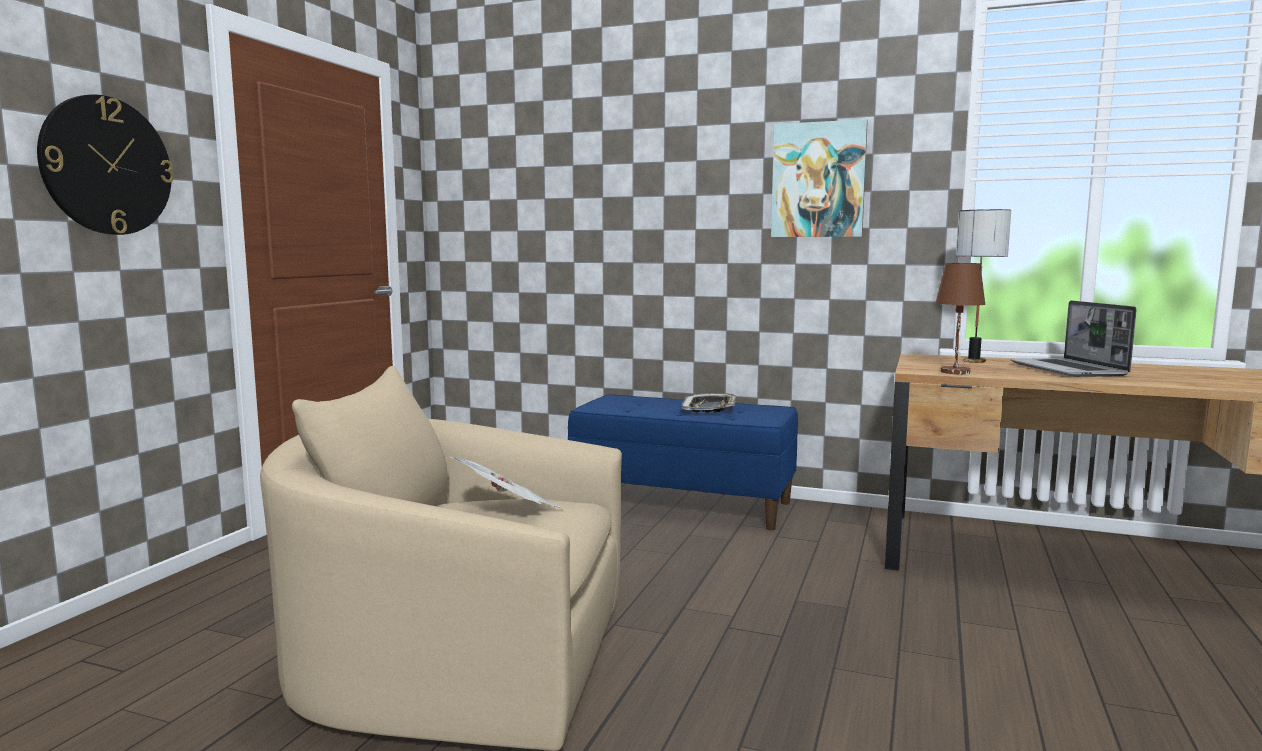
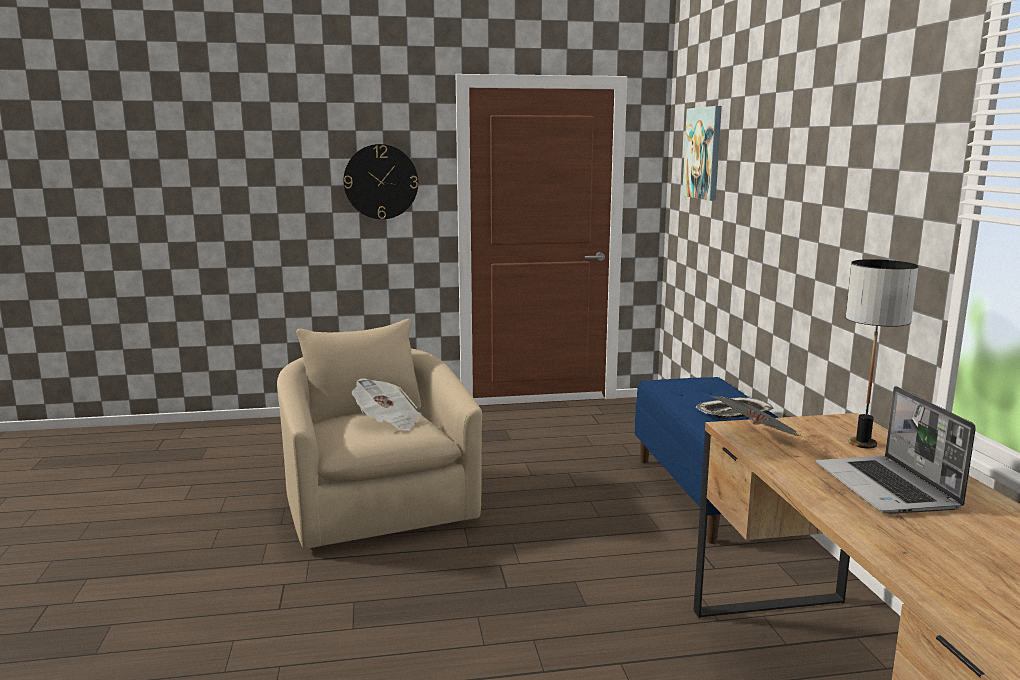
camera: 60 degrees right, 5 degrees up
(818, 180) = (854, 196): picture -> picture (703, 153)
(954, 372) = (757, 441): brown table lamp -> newspaper
(1069, 370) = (887, 487): laptop -> laptop turned 60 degrees counterclockwise

